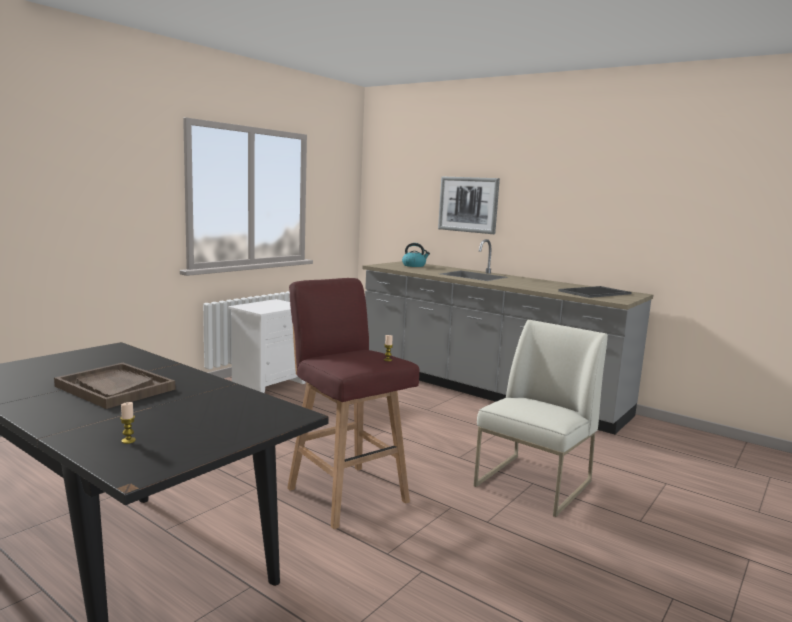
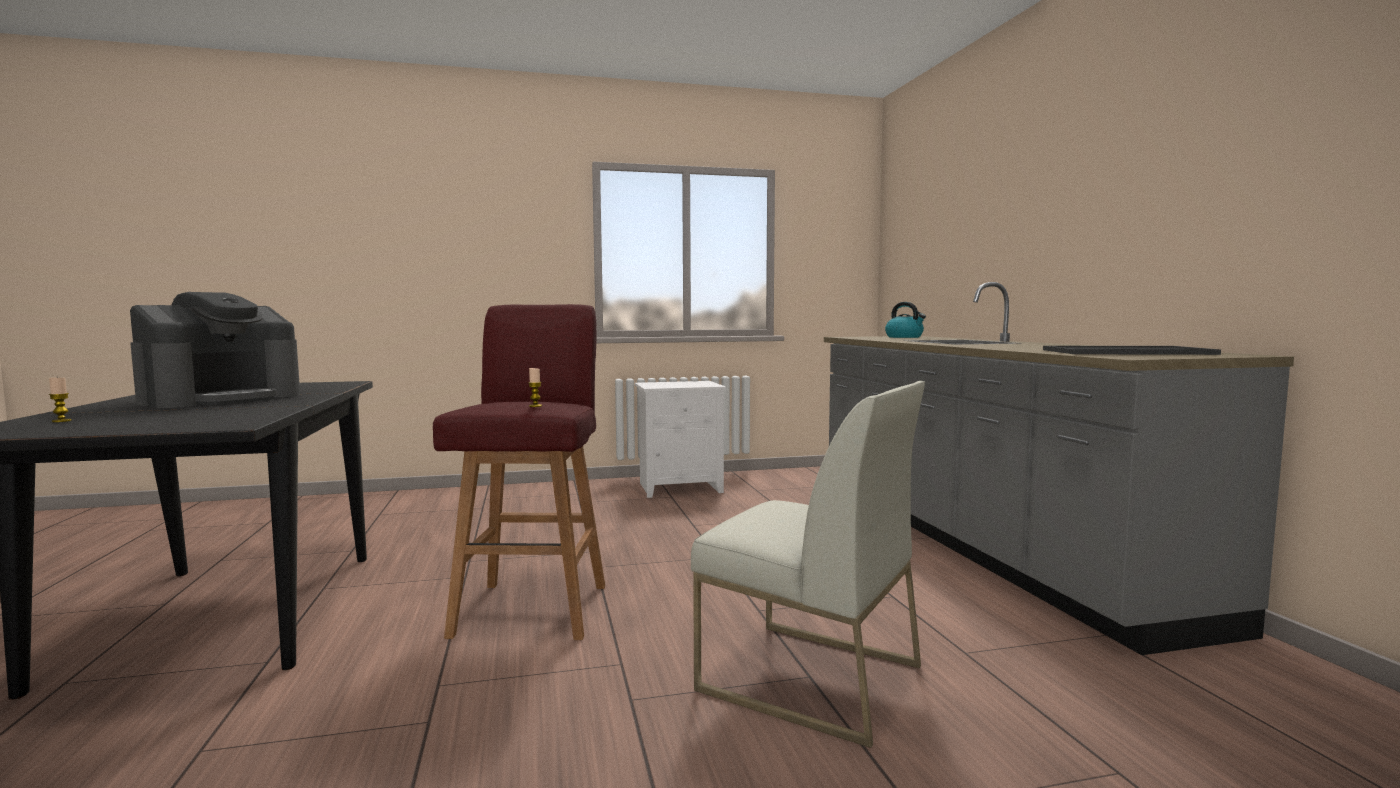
camera: 40 degrees right, 5 degrees down
(115, 388) = (222, 398): brown tray -> coffee machine
(468, 204) = (988, 233): picture -> none
(534, 484) = (808, 678): white chair -> white chair turned 45 degrees clockwise

